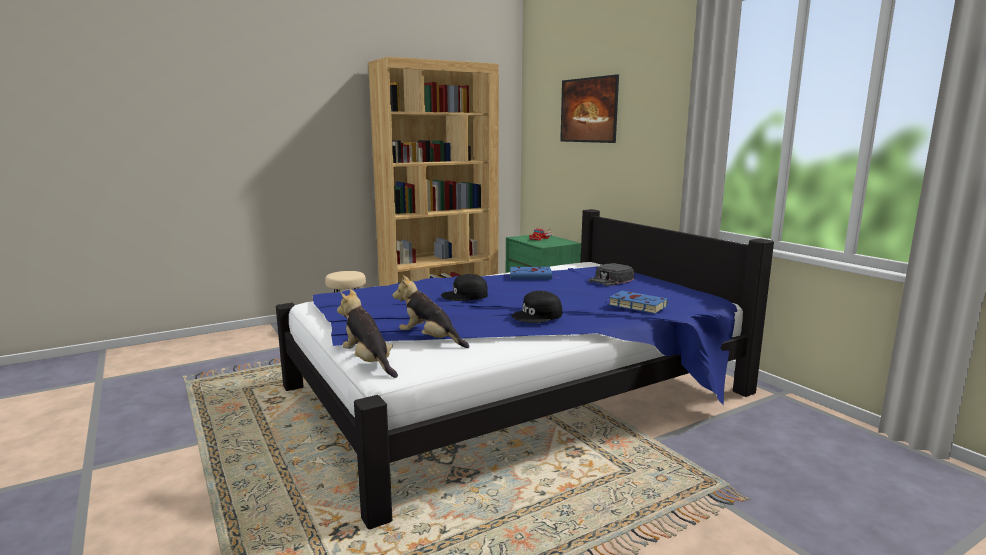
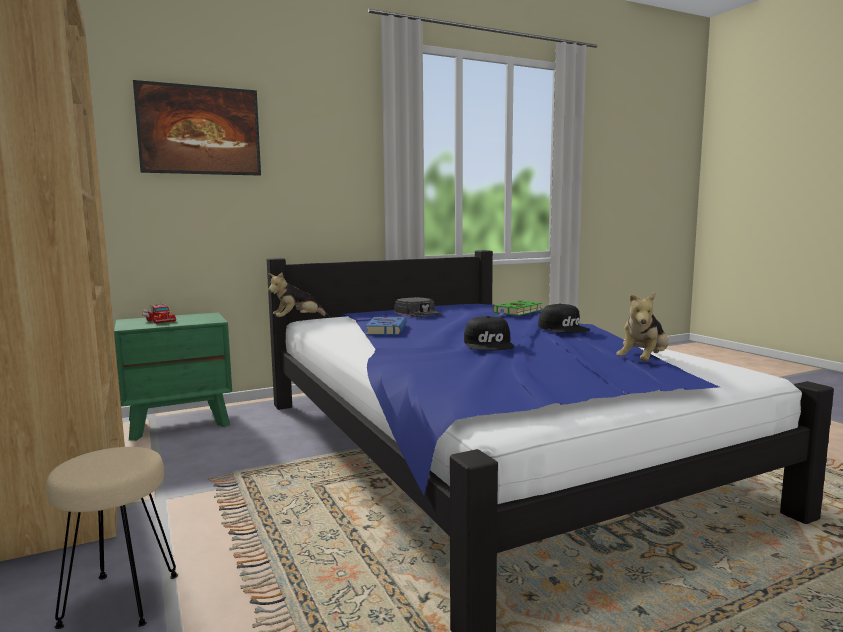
camera: 85 degrees left, 5 degrees down
(369, 363) = (734, 381): plush toy -> plush toy (297, 320)
(636, 305) = (517, 312): blue book -> green book

